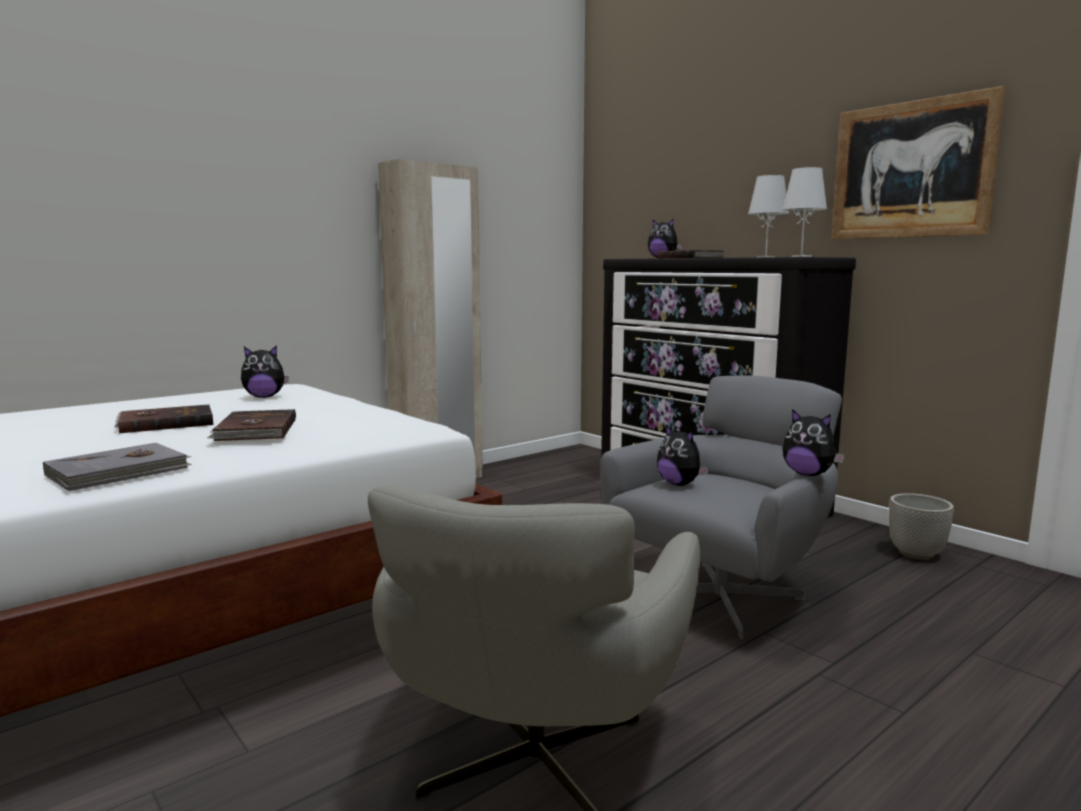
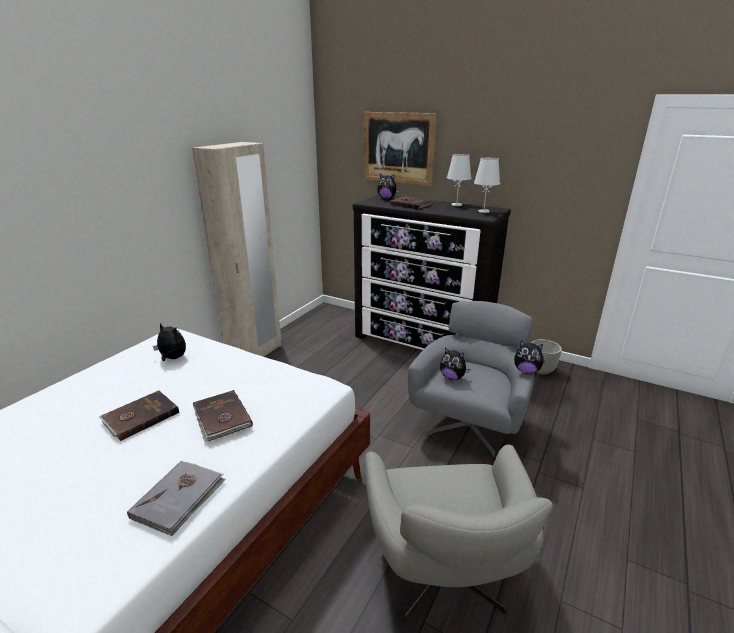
camera: 20 degrees left, 15 degrees up
(264, 397) = (172, 358): plush toy -> plush toy turned 120 degrees counterclockwise
(911, 170) = (545, 160): picture -> picture (398, 148)

